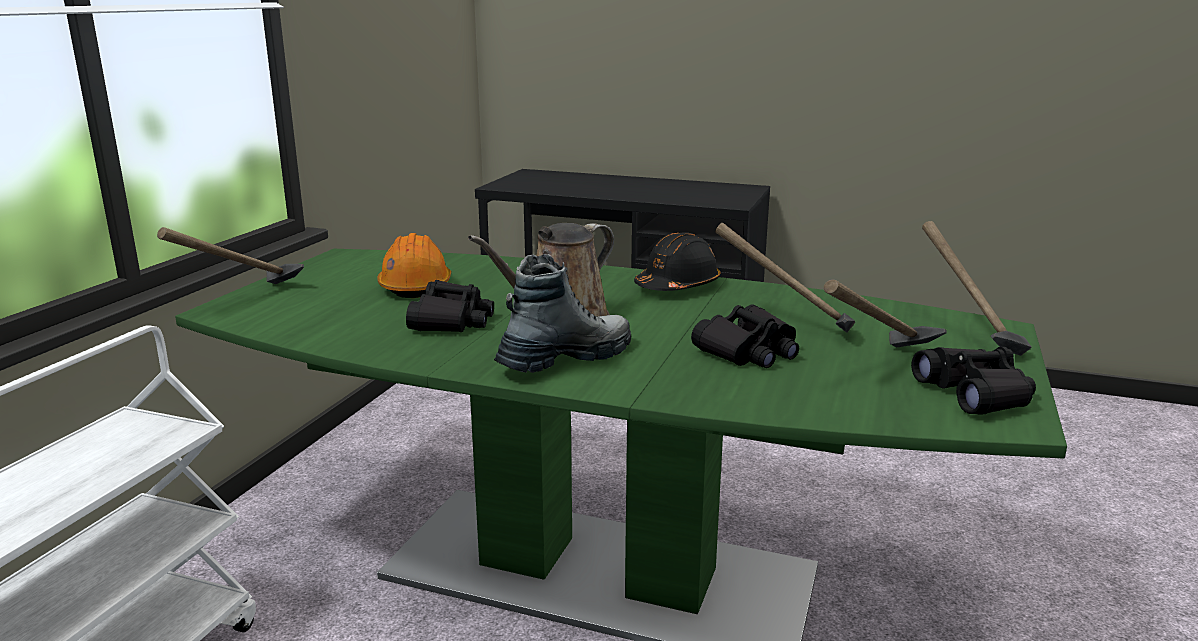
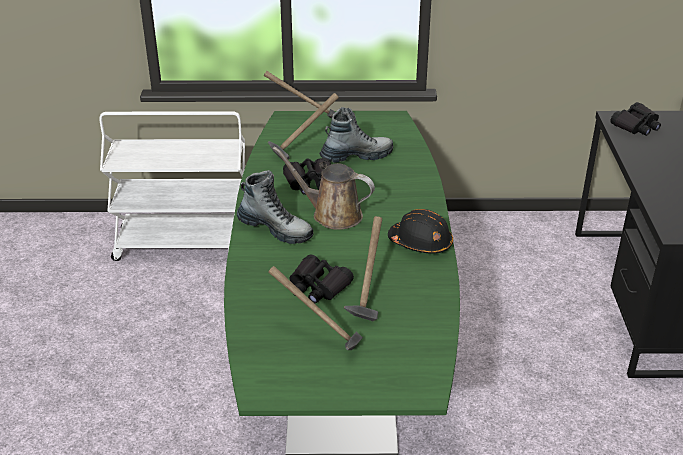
camera: 70 degrees right, 15 degrees up
(415, 286) = (356, 156): orange hard hat -> boot
(964, 337) = (394, 373): hammer -> hammer (303, 149)
(975, 394) = (294, 376): black binoculars -> black binoculars (636, 126)

